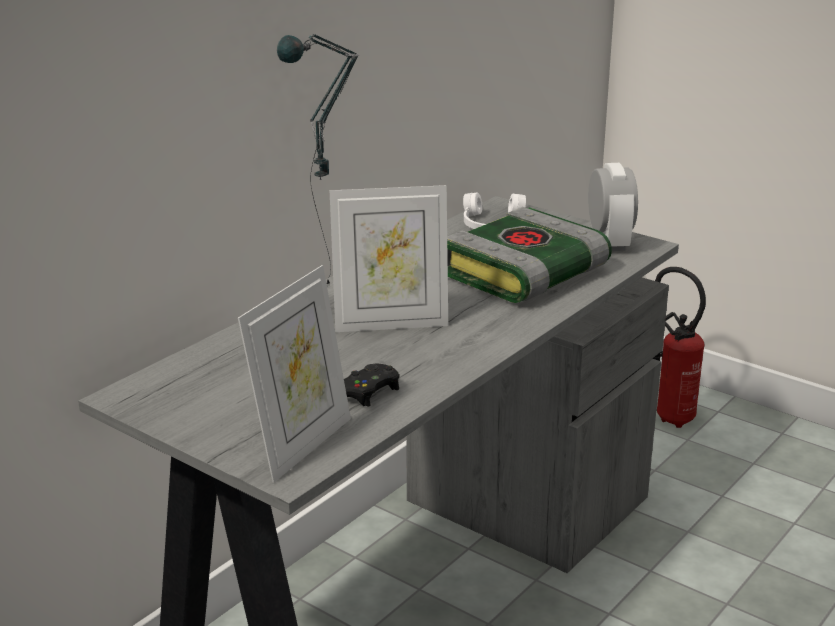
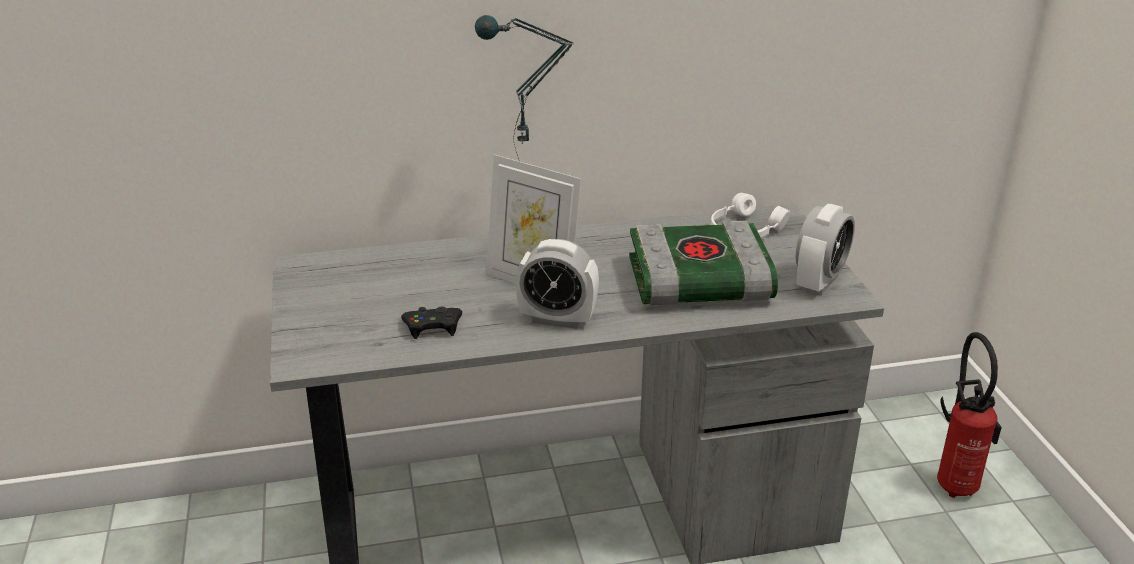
camera: 40 degrees right, 5 degrees up
(301, 445) = (336, 347): picture frame -> none
(463, 342) = (557, 319): none -> alarm clock

